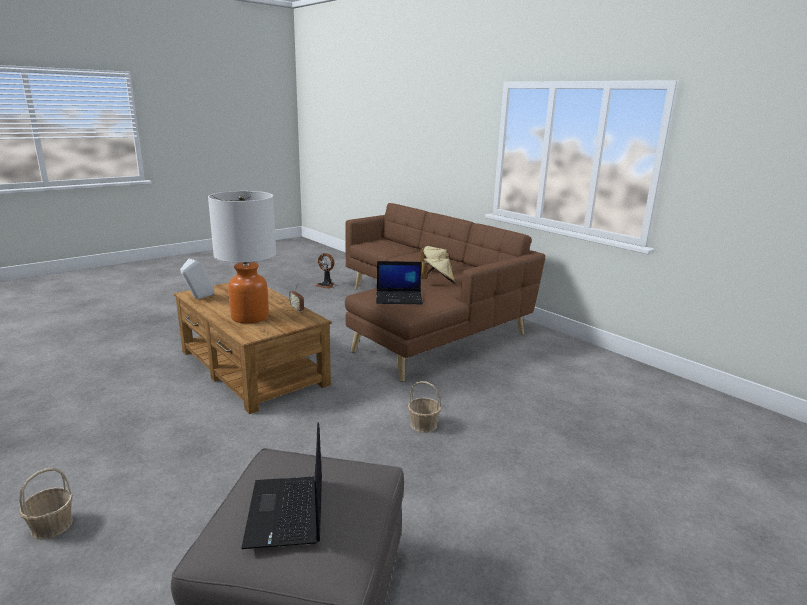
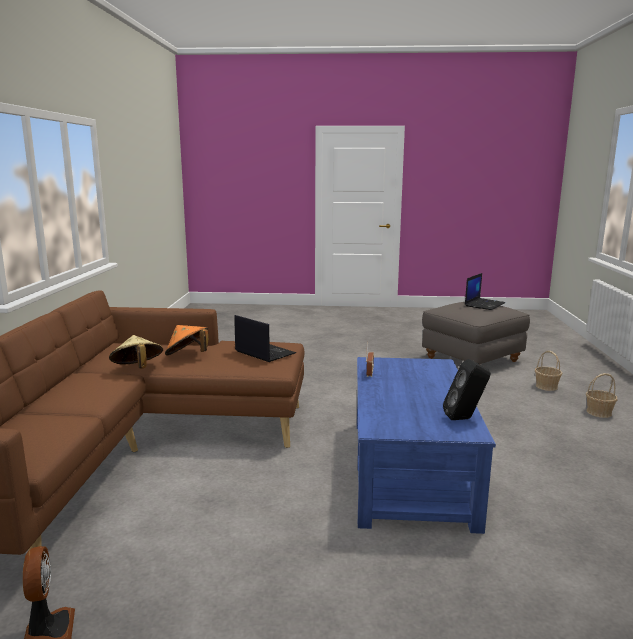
camera: 135 degrees left, 5 degrees down
(198, 299) = (465, 418): white speaker -> black speaker
(250, 317) = (424, 378): table lamp -> none
(252, 368) = (410, 469): brown coffee table -> blue coffee table
(423, 425) = (335, 382): basket -> basket (546, 386)
(438, 283) = (187, 355): beige hat -> orange hat

